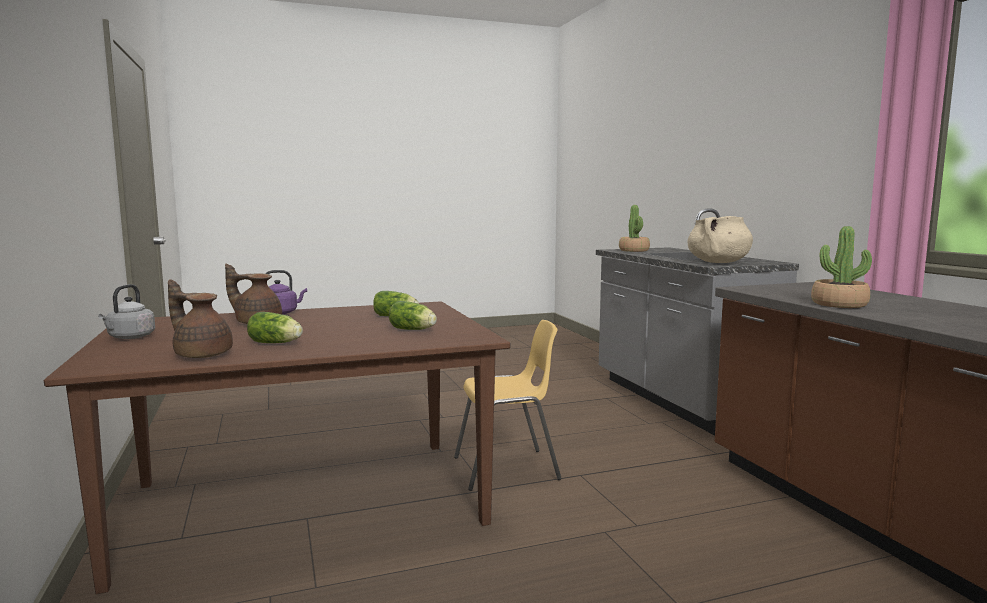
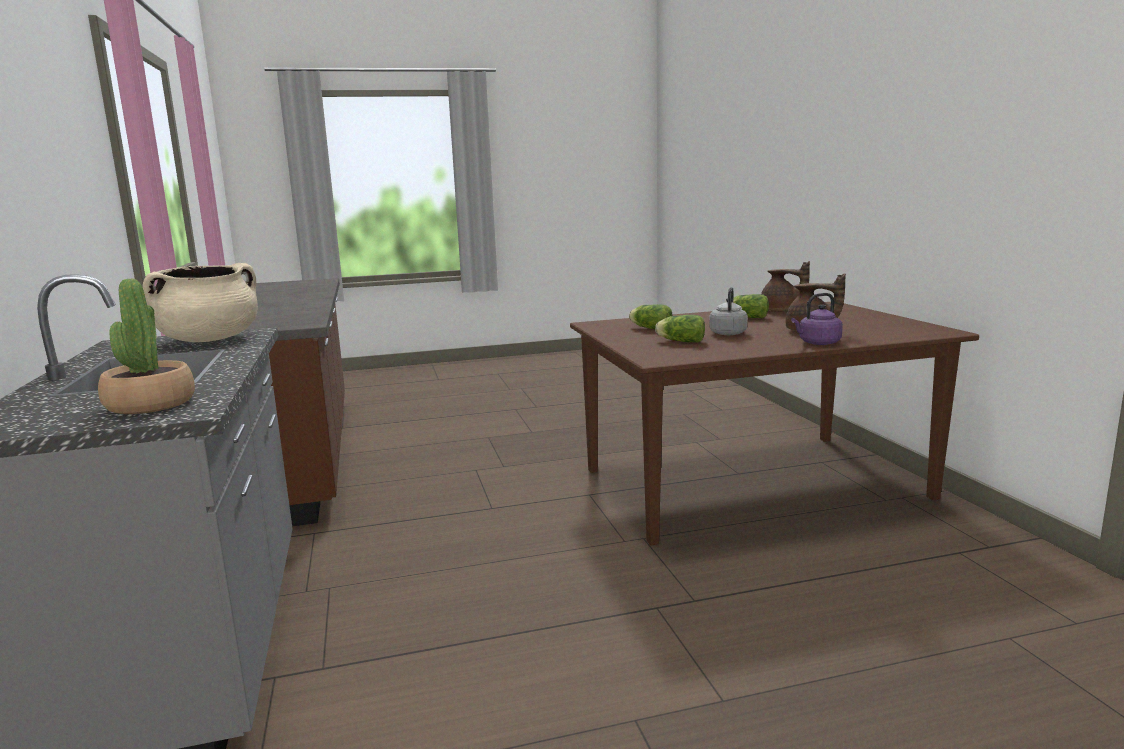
camera: 175 degrees left, 5 degrees up
(129, 337) = (879, 318): grey kettle -> grey kettle (728, 333)
(507, 469) = (565, 514): yellow chair -> none
(839, 304) = (304, 308): potted plant -> none

